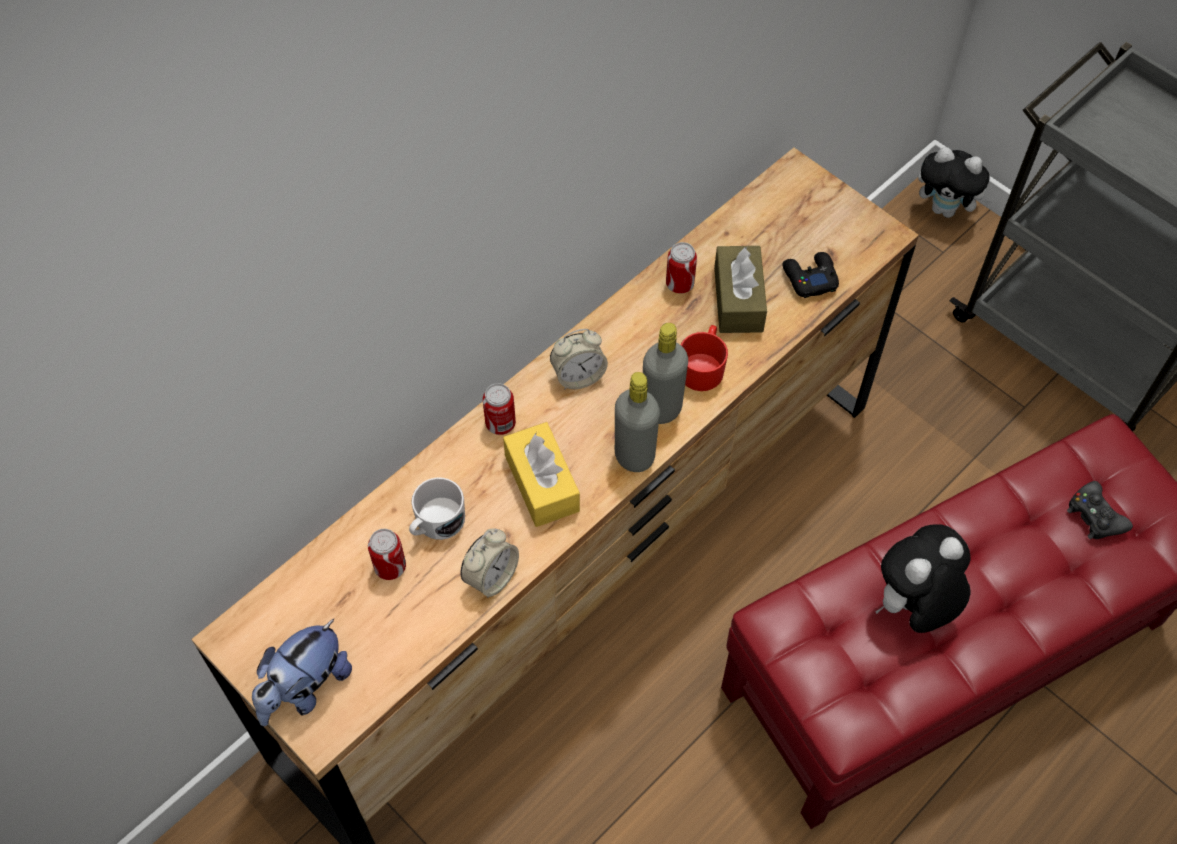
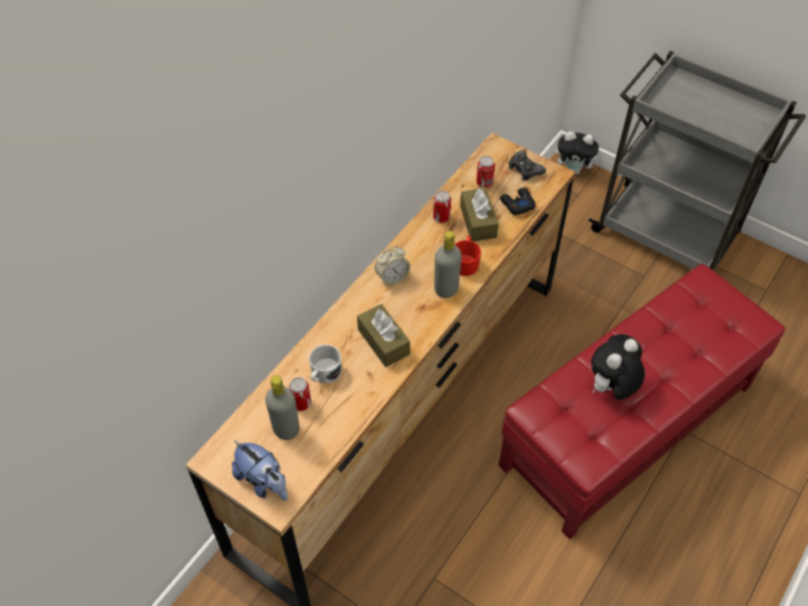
camera: 10 degrees left, 5 degrees down
(305, 688) = (263, 482): plush toy -> plush toy turned 75 degrees counterclockwise
(491, 577) = (364, 400): alarm clock -> none
(500, 424) = (351, 311): can -> can (484, 183)
(542, 483) = (383, 341): yellow tissue box -> brown tissue box
(634, 456) = (436, 318): grey bottle -> grey bottle (286, 429)
(1095, 516) = (704, 321): black game controller -> black game controller (525, 169)

